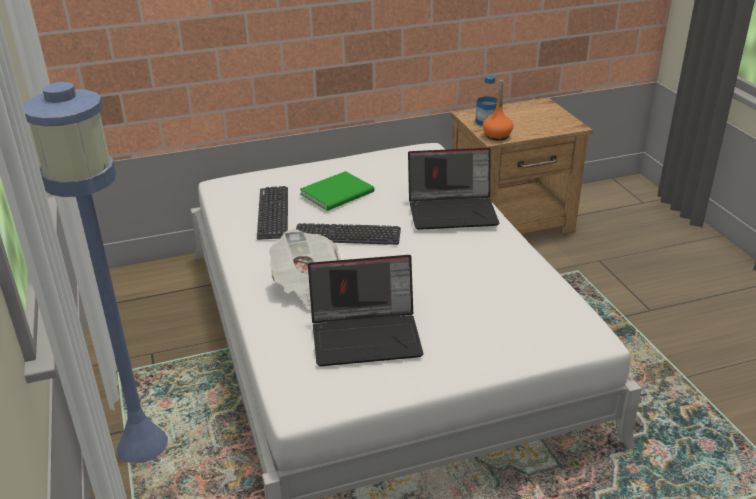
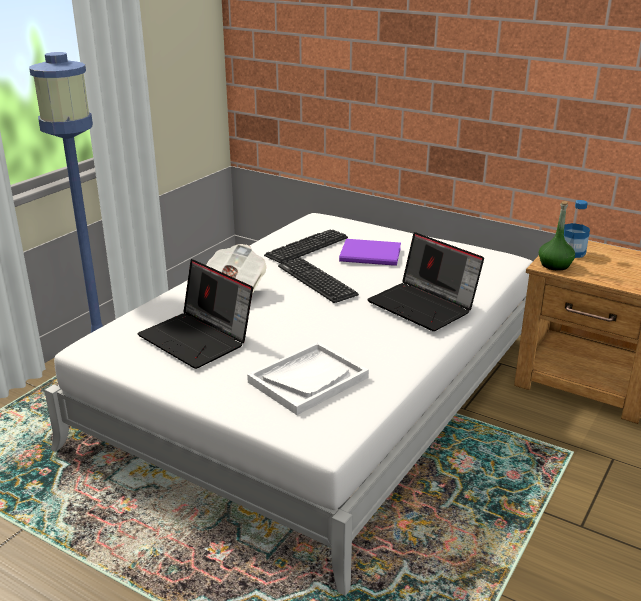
camera: 50 degrees right, 5 degrees down
(339, 193) = (372, 255): green book -> purple book
(497, 136) = (555, 265): orange bottle -> green bottle
(500, 308) = (308, 379): none -> white tray

